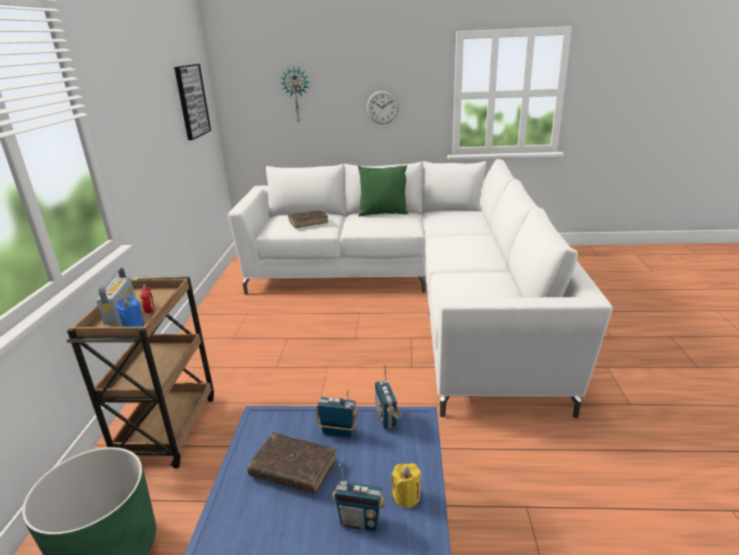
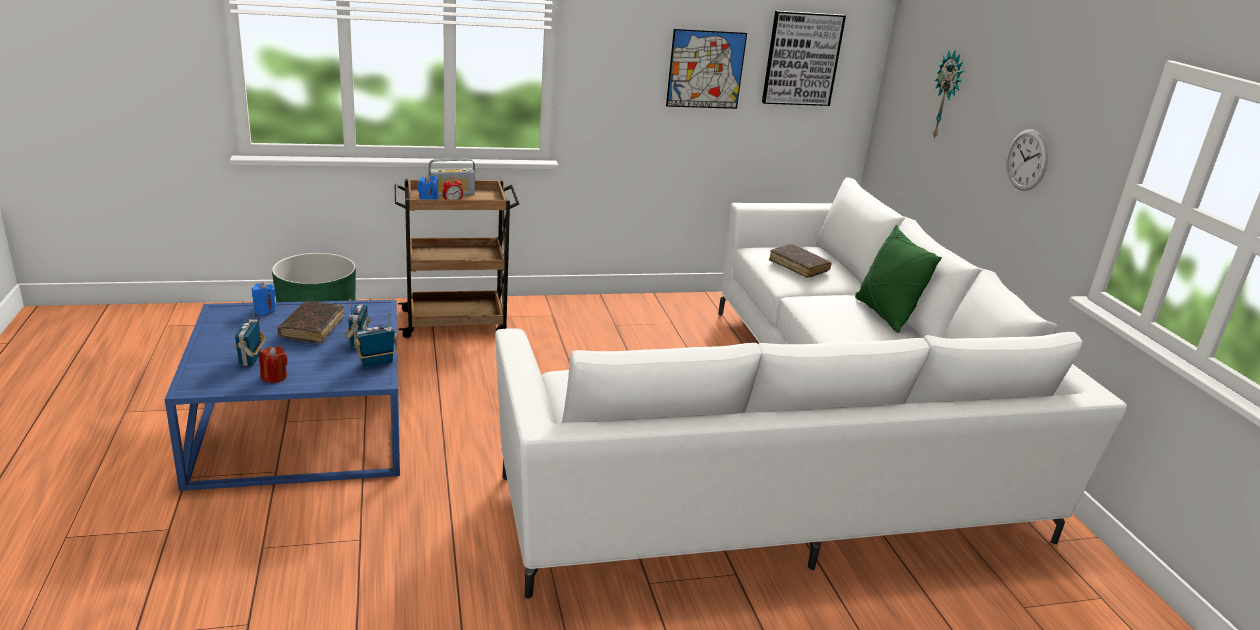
camera: 70 degrees right, 0 degrees up
(162, 124) = (705, 69): none -> picture
(226, 518) = (264, 310): none -> blue candle
(406, 496) = (274, 377): yellow candle -> red candle

